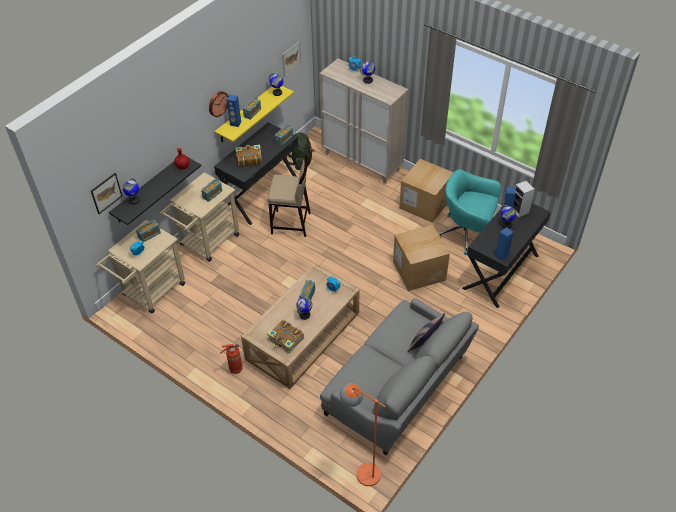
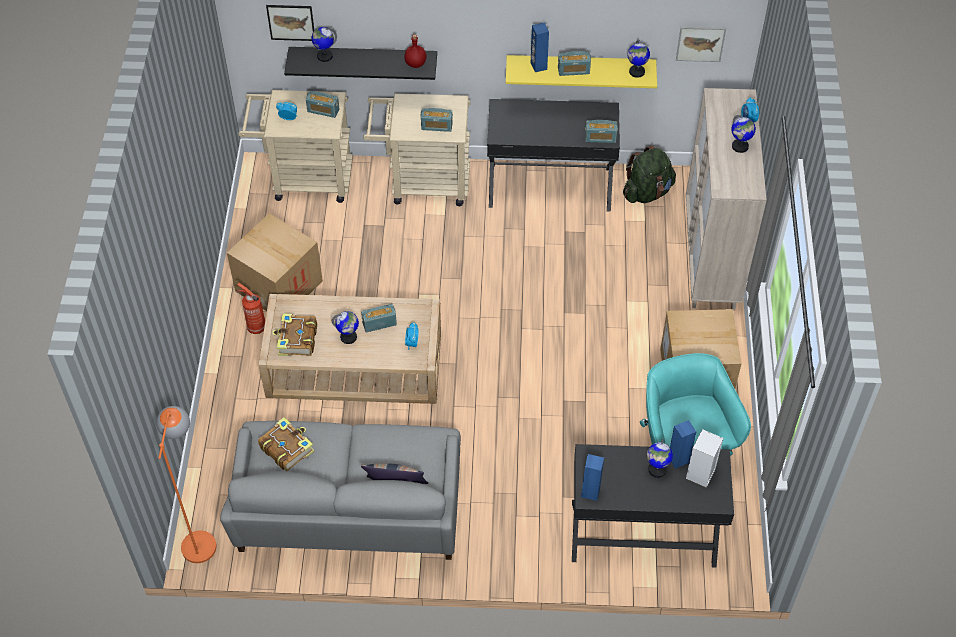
camera: 55 degrees right, 5 degrees up
(217, 103) = (523, 22): wall clock -> none
(249, 158) = (532, 124): book -> book (286, 448)
(291, 224) = (526, 247): beige stool -> none
(419, 271) = (562, 433): cardboard box -> cardboard box (279, 286)

